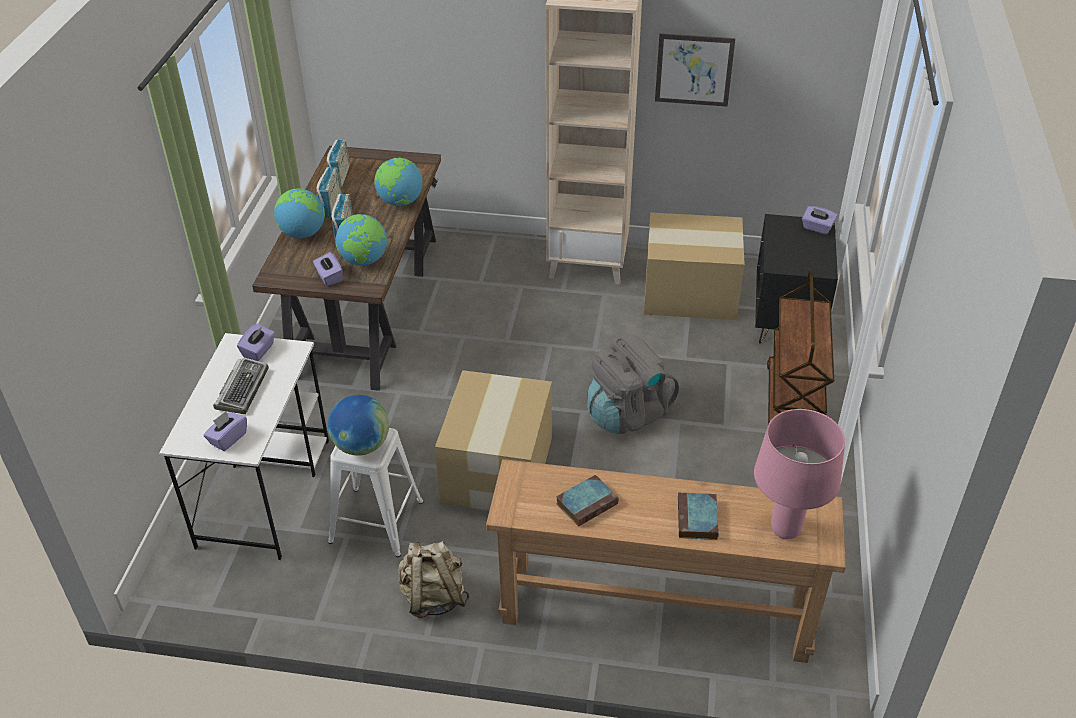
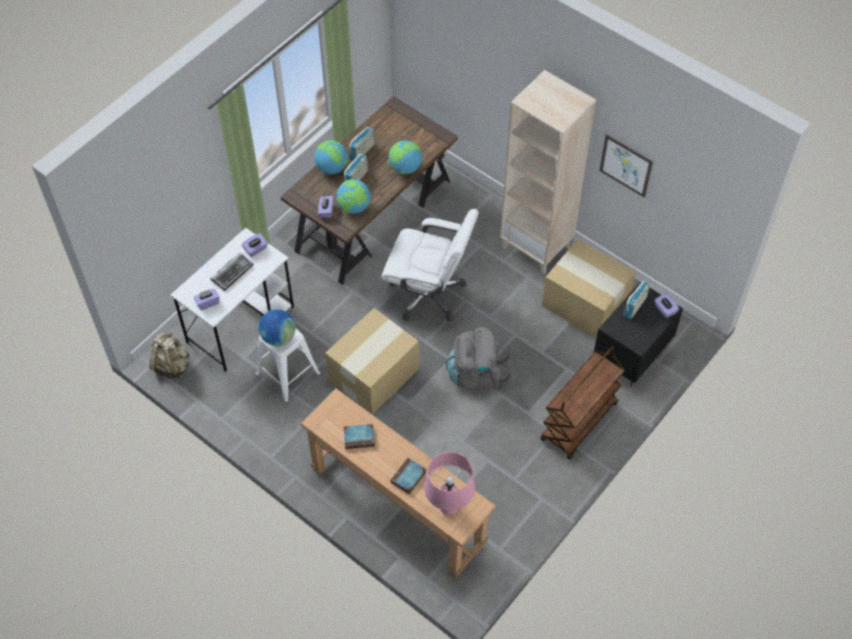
camera: 30 degrees right, 15 degrees up
(340, 177) = (382, 128): radio -> radio (635, 306)
(433, 597) = (288, 436): beige backpack -> beige backpack (172, 365)
(499, 356) = (428, 294): none -> white office chair

